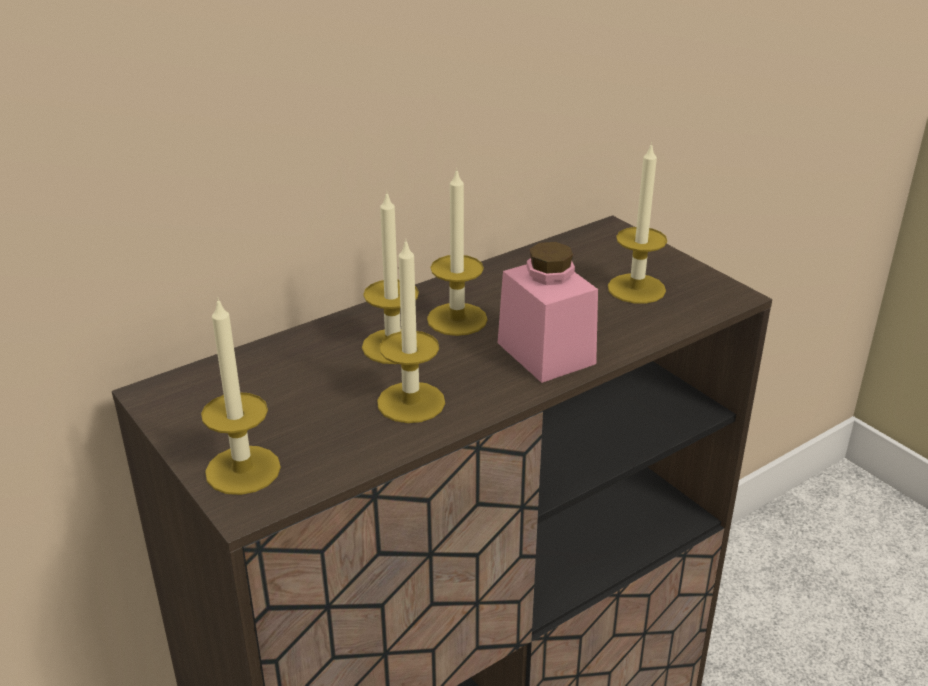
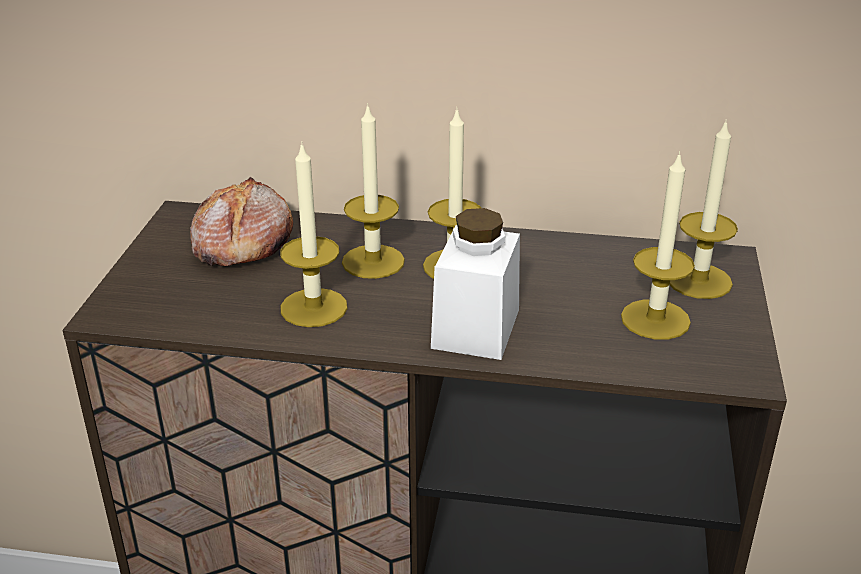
camera: 45 degrees right, 0 degrees up
(243, 470) = (143, 290): candle -> candle (699, 281)
(257, 387) = (241, 243): none -> bread
(546, 353) = (476, 328): pink jar -> white jar

